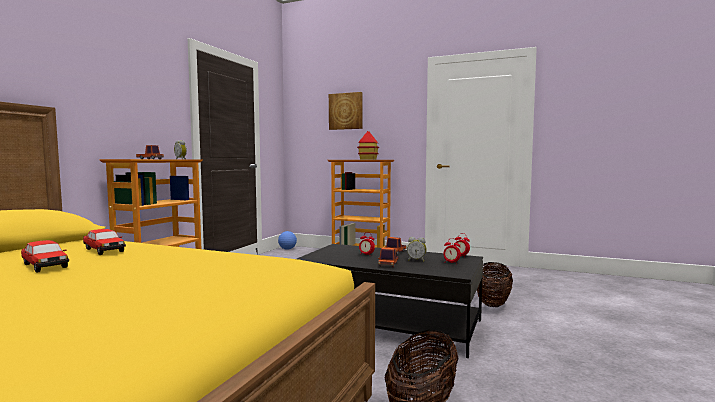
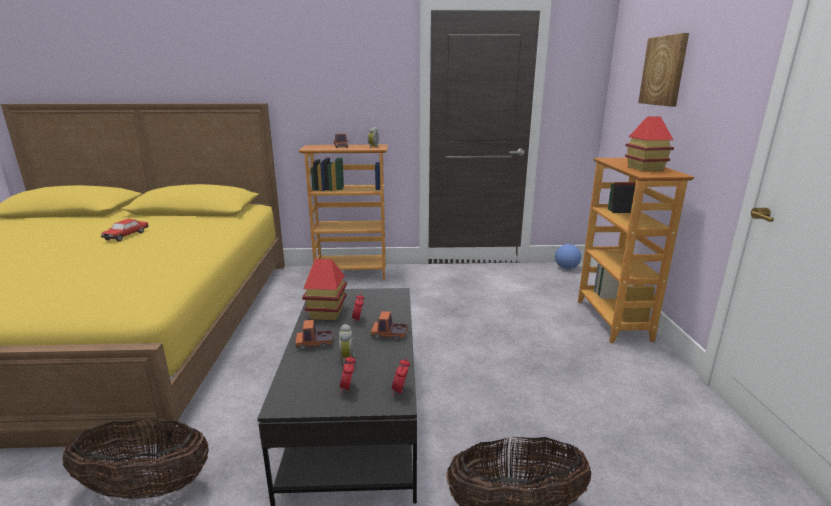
camera: 65 degrees right, 15 degrees up
(104, 250) = (177, 232): toy car -> none
(344, 259) = (327, 313): none -> toy house

